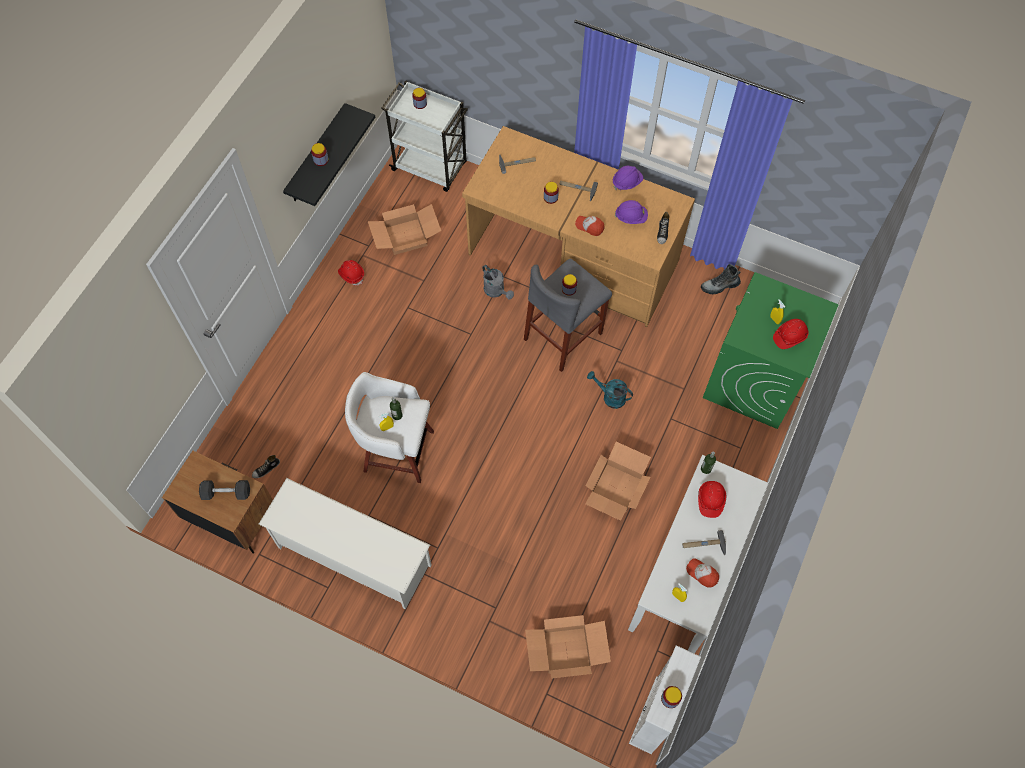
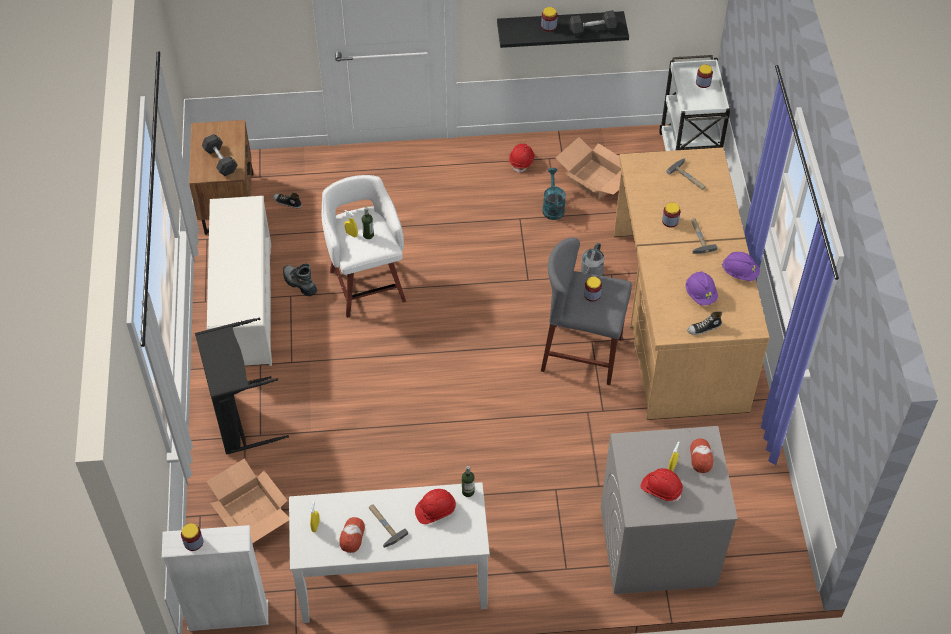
camera: 60 degrees right, 10 degrees down
(348, 133) = (592, 29): none -> grey dumbbell
(468, 617) = (238, 418): none -> black laundry basket
(589, 227) = (661, 266): cap -> cap (701, 457)
(610, 397) = (542, 425): turquoise watering can -> turquoise watering can (552, 207)
(616, 489) = (444, 477): cardboard box -> none
(719, 286) = (748, 464): boot -> boot (299, 283)
(754, 380) = (656, 546): green washing machine -> grey washing machine

